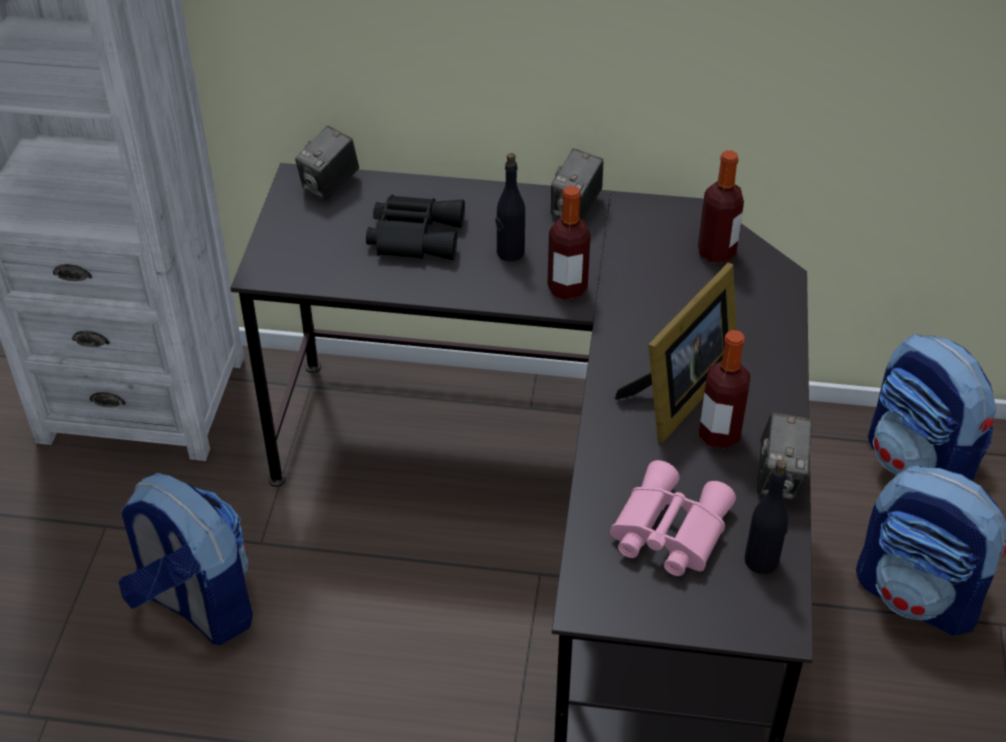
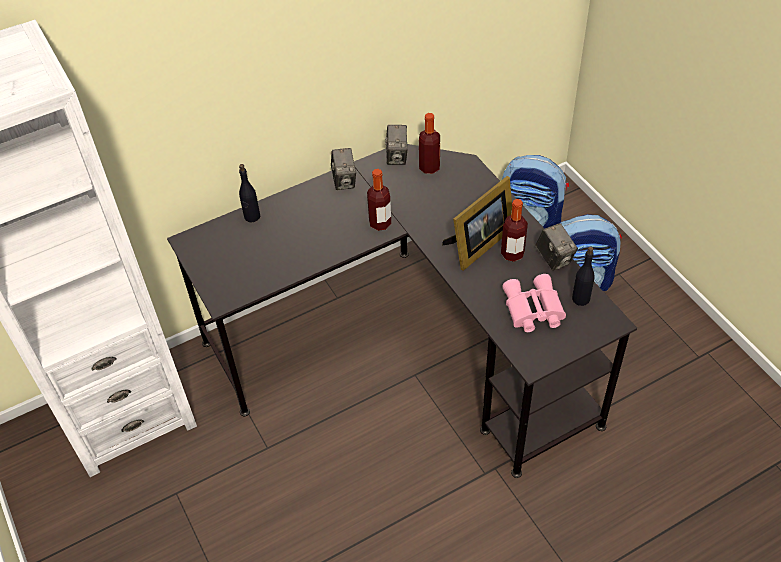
camera: 35 degrees left, 5 degrees up
(195, 605) = (264, 499): backpack -> none
(330, 186) = (208, 236): camera -> camera (397, 157)
(414, 235) = (279, 237): black binoculars -> none
(510, 253) = (335, 220): black bottle -> black bottle (252, 217)
(679, 394) = (478, 244): picture frame -> picture frame turned 45 degrees clockwise

